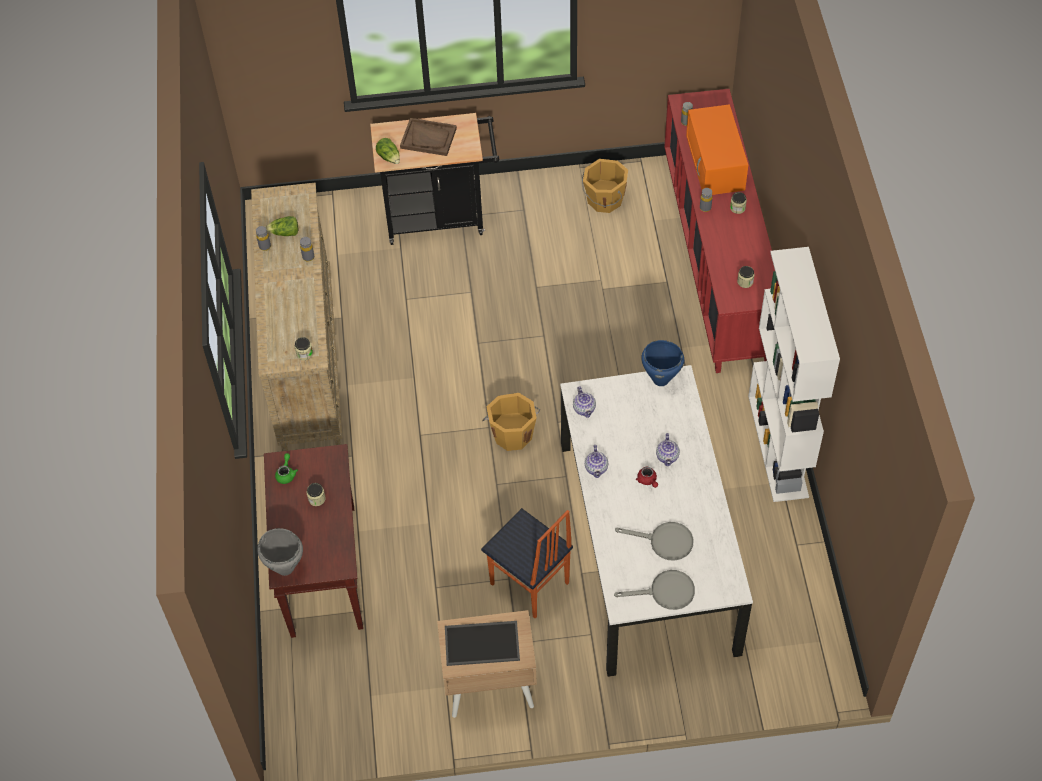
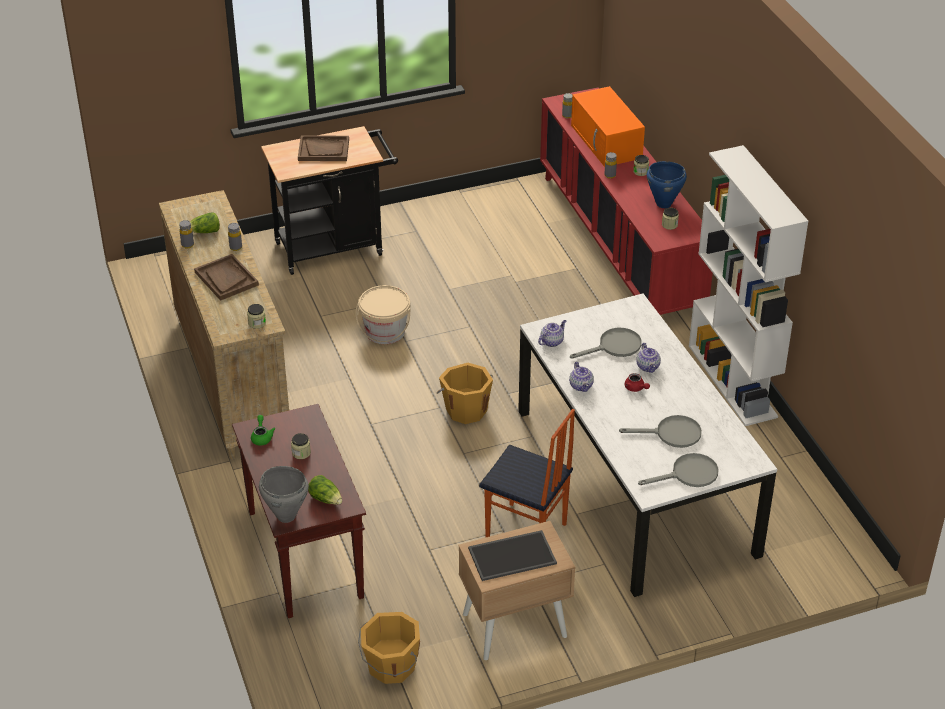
camera: 15 degrees left, 15 degrees down
(290, 294) = (226, 279): none -> brown tray
(389, 157) = (289, 169): lettuce -> lettuce (326, 499)
(461, 328) = (385, 332): none -> beige bucket
(584, 409) = (552, 341): teapot -> teapot turned 105 degrees counterclockwise
(604, 200) = (493, 213): orange bucket -> orange bucket (391, 666)
(642, 426) = (614, 347): none -> grey frying pan
(660, 379) = (618, 308): blue cooking pot -> blue cooking pot (663, 203)

